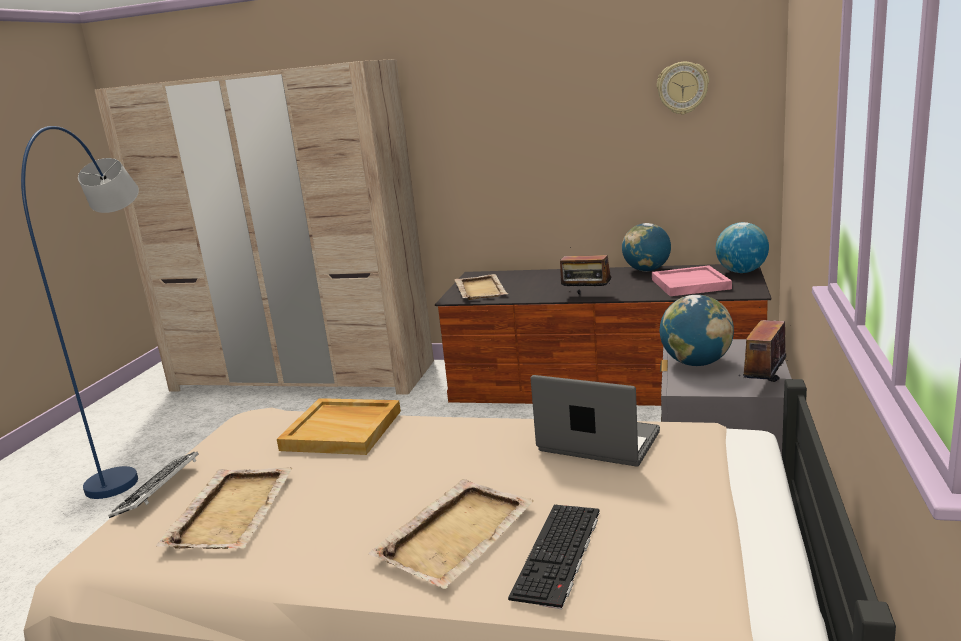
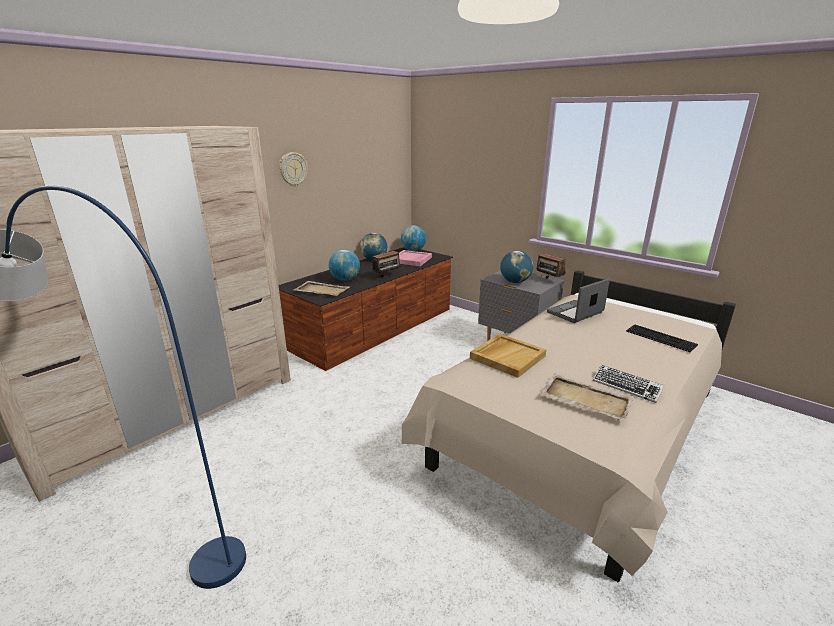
camera: 65 degrees left, 5 degrees up
(158, 490) = (538, 422): keyboard -> keyboard (626, 386)
(456, 533) = (638, 351): beige tray -> none
(536, 285) = (345, 279): none -> globe
(682, 88) = (376, 156): wall clock -> wall clock (293, 169)

